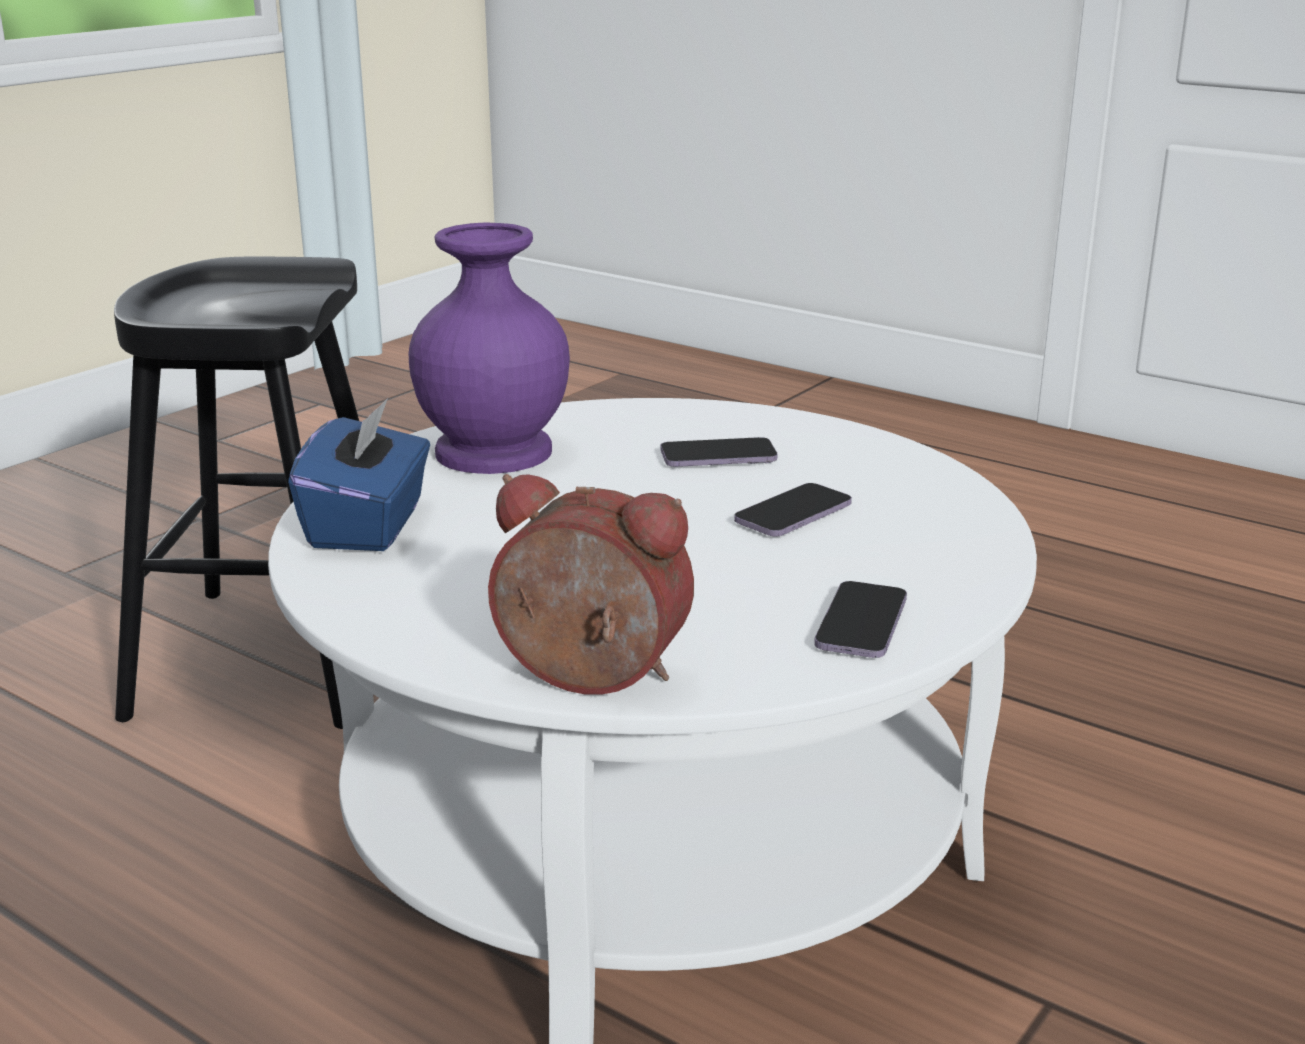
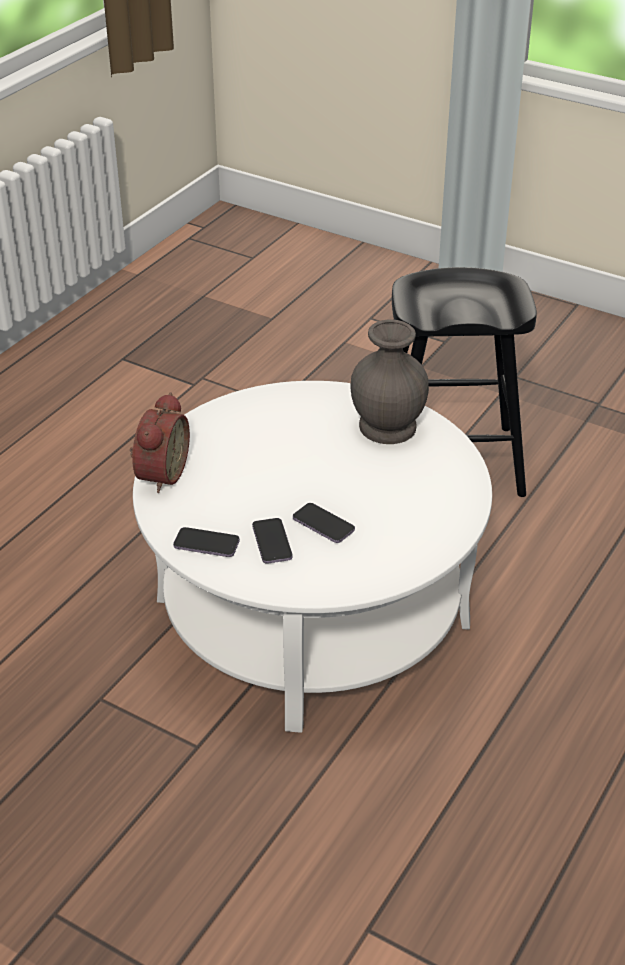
camera: 85 degrees right, 15 degrees up
(369, 525) = (294, 403): blue tissue box -> none
(490, 452) = (387, 425): purple vase -> grey vase
(718, 457) = (396, 498): phone -> phone (272, 542)

